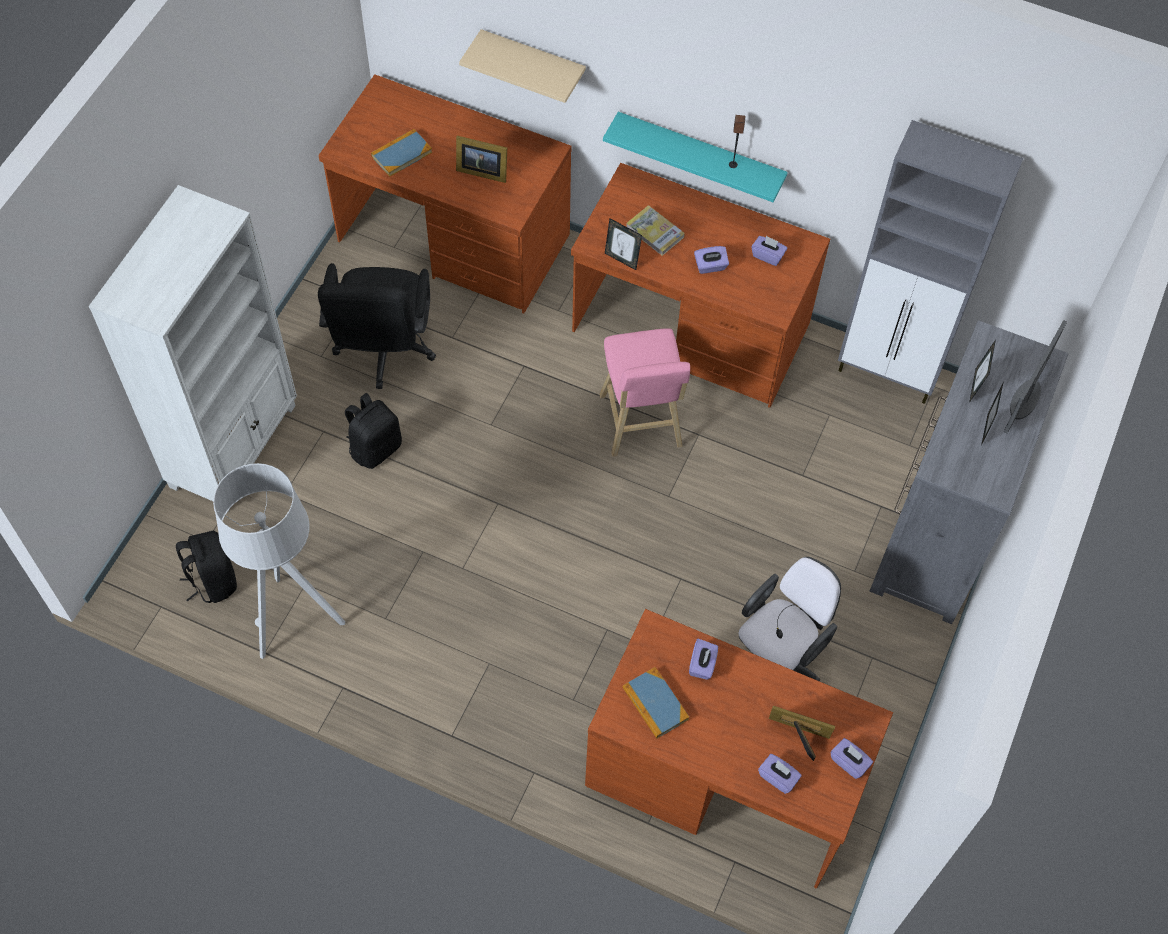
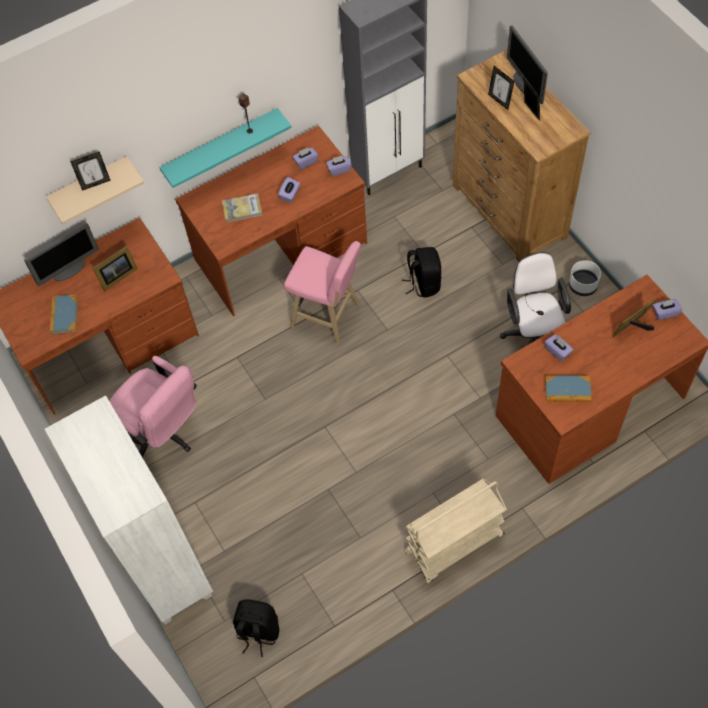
camera: 50 degrees left, 0 degrees up
(294, 619) = (323, 594): grey floor lamp -> none
(375, 447) = (231, 476): black backpack -> black backpack (423, 283)
(384, 352) = (163, 432): black office chair -> pink office chair
(438, 723) = (454, 545): none -> beige cart
(459, 125) = (69, 270): none -> monitor
(622, 259) = (248, 237): picture frame -> picture frame (95, 183)
(778, 777) = (653, 353): purple tissue box -> purple tissue box (339, 169)
(894, 680) = (583, 285): none -> white planter
(937, 536) = (509, 211): grey dresser -> brown dresser

